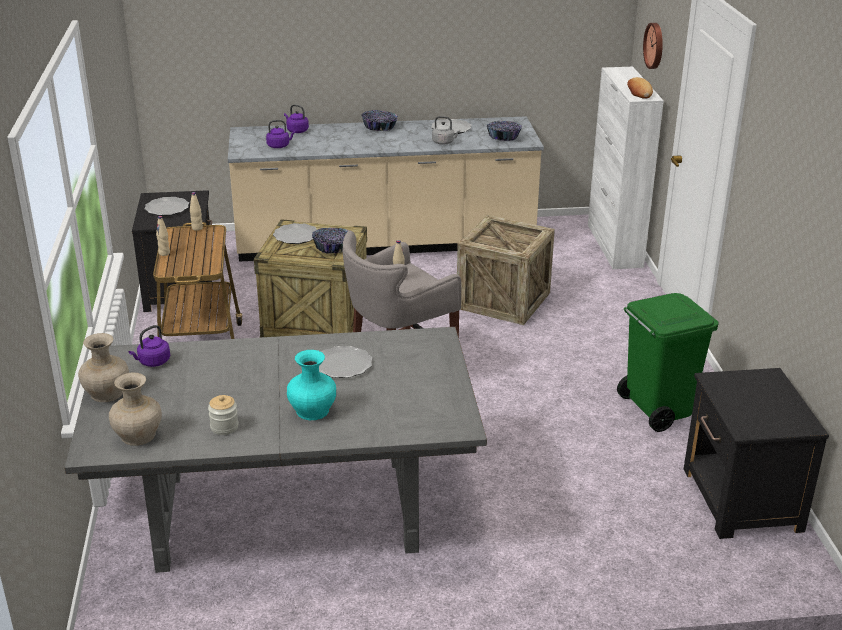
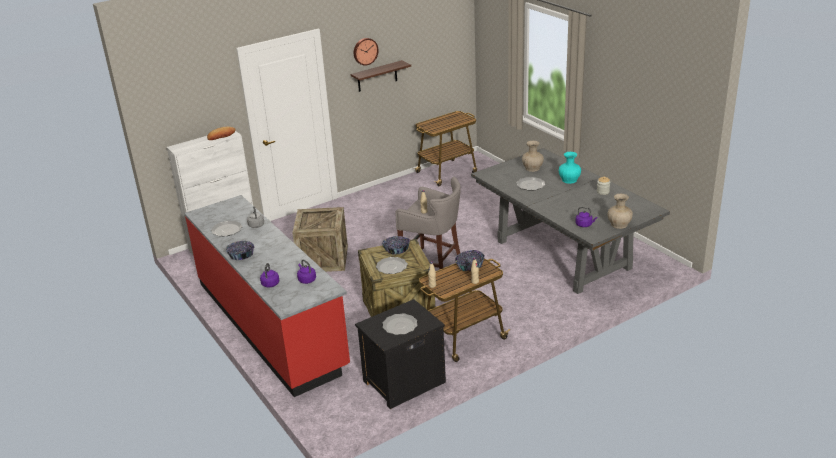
camera: 115 degrees left, 0 degrees up
(139, 435) = (632, 205): beige vase -> beige vase (532, 168)
(385, 243) = (271, 324): beige counter -> red counter
(504, 137) = (233, 209): bowl -> bowl (470, 266)
(655, 45) = (192, 115): wall clock -> wall clock (365, 51)
(656, 409) = (398, 198): green trash can -> none
(741, 500) = (447, 172): black nightstand -> cart
(780, 197) = (377, 76): none -> shelf

